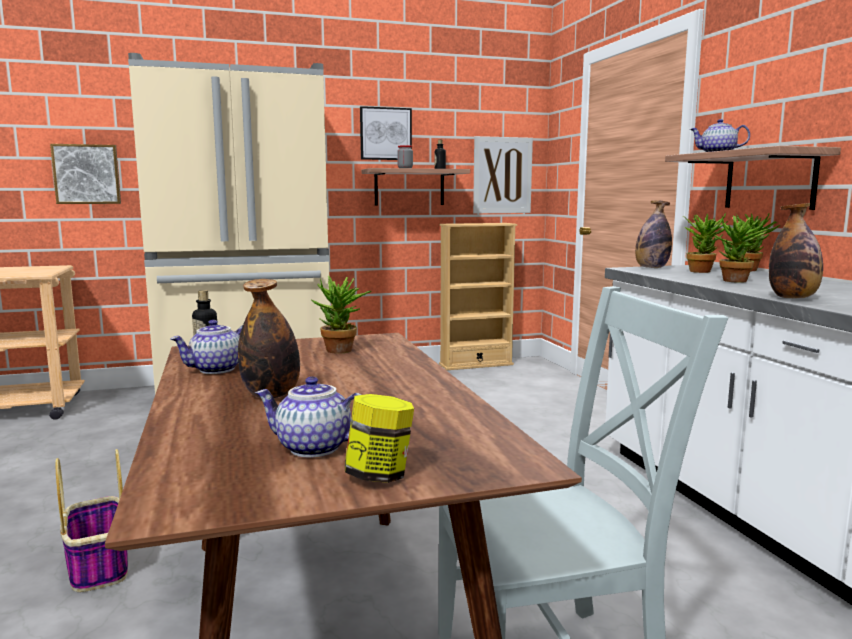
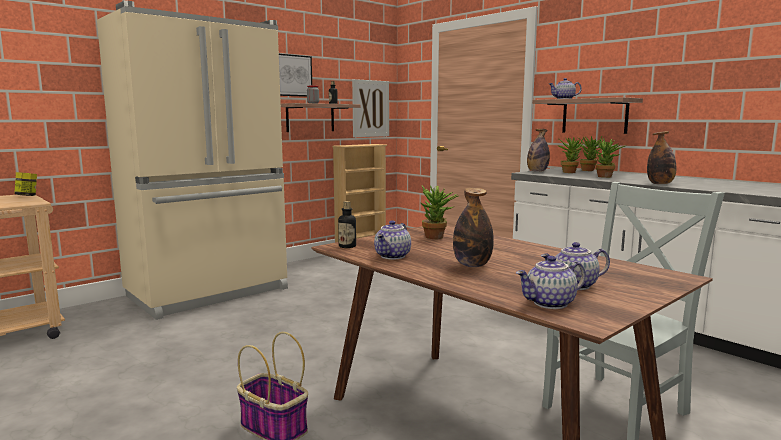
camera: 25 degrees left, 0 degrees up
(87, 174) = (43, 106): picture -> none
(198, 470) = (550, 304): none -> teapot
(379, 475) = (637, 291): jar -> jar (27, 196)

